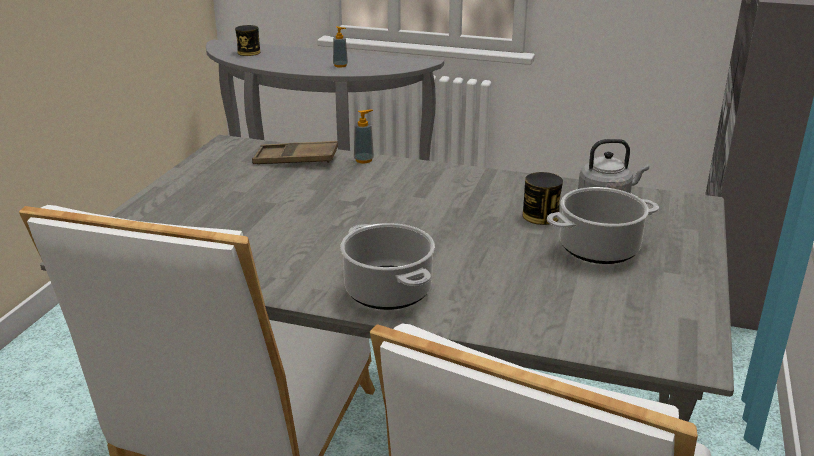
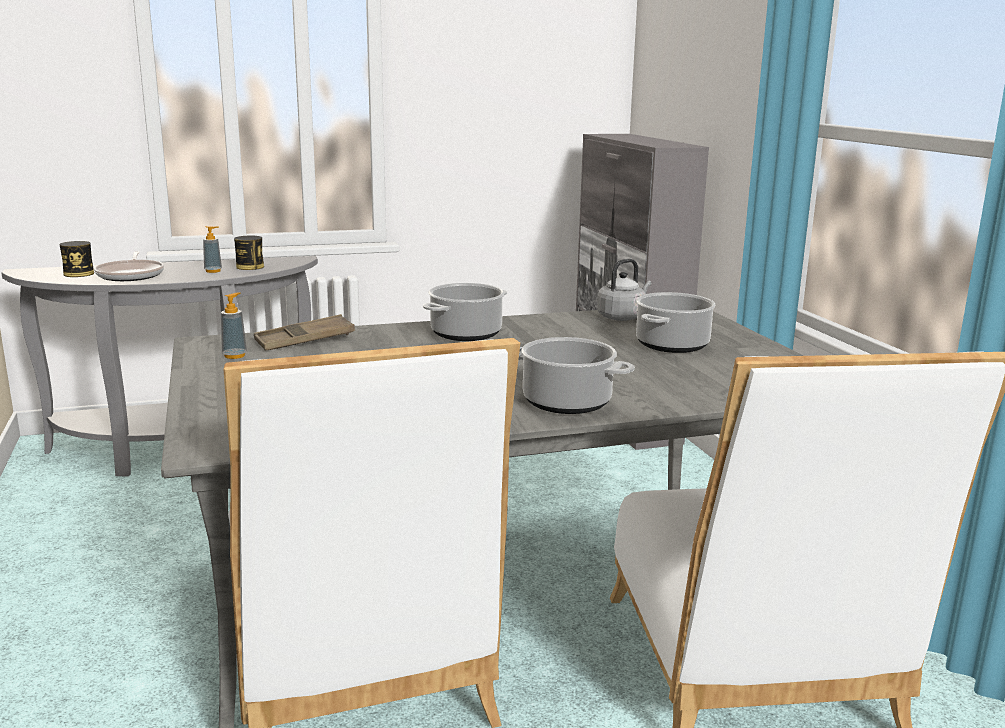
camera: 35 degrees left, 10 degrees down
(279, 60) = (131, 275): none -> frying pan
(364, 160) = (375, 329): soap dispenser -> soap dispenser (234, 356)
(429, 183) = (466, 333): none -> cooking pot
(540, 216) = (596, 336): can -> can (250, 267)

